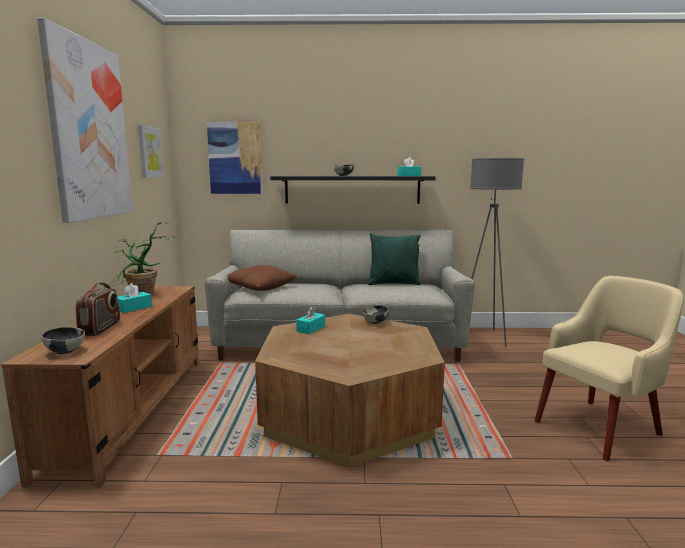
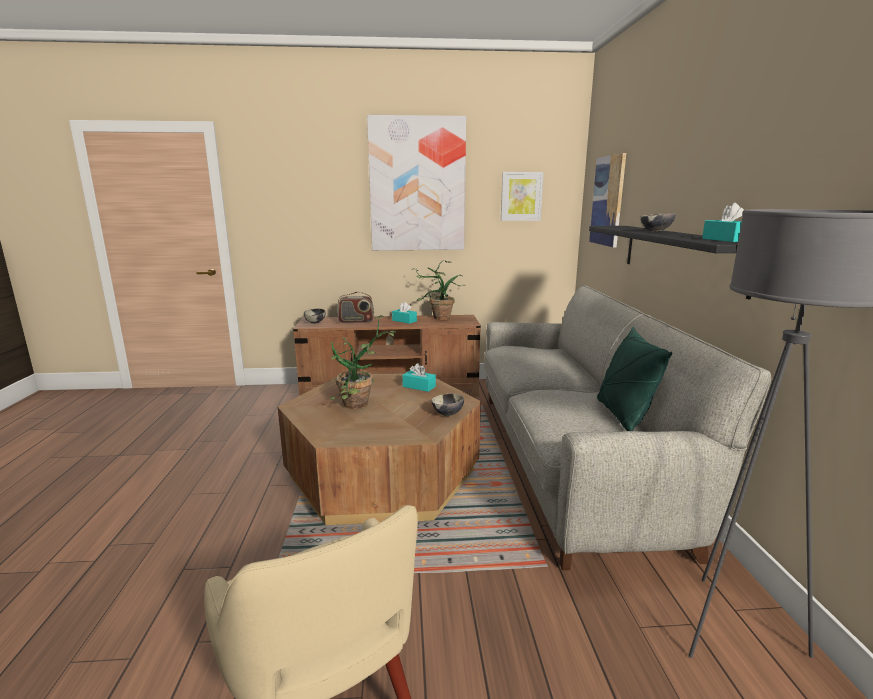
camera: 85 degrees right, 5 degrees up
(259, 288) = (528, 350): brown pillow -> none
(355, 349) = (360, 406): none -> potted plant

